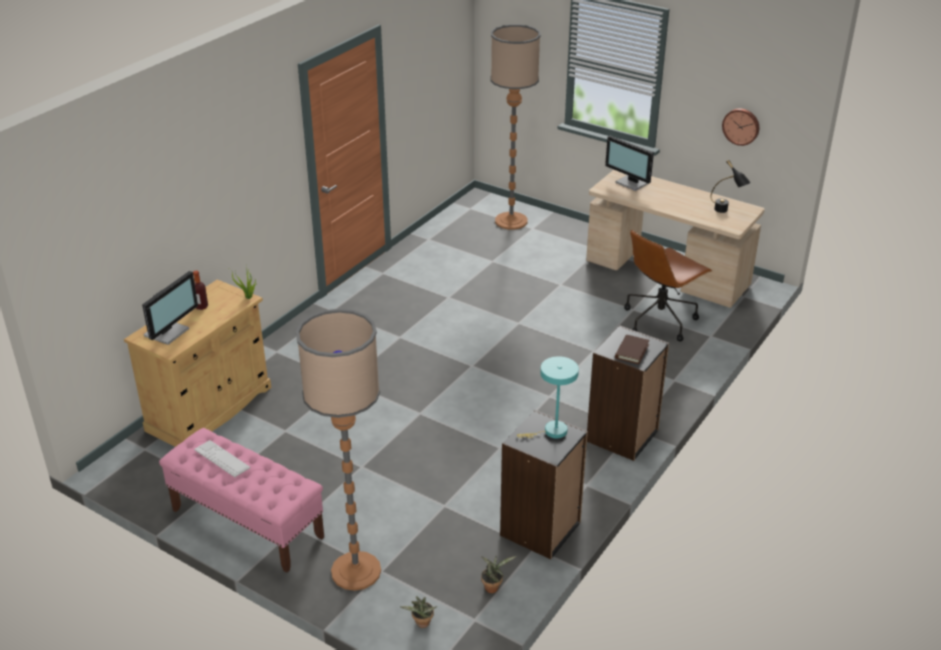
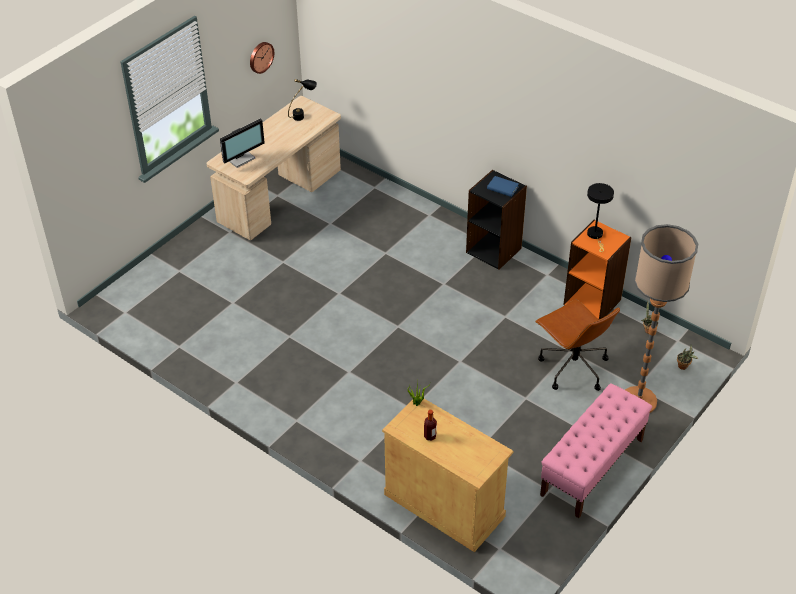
camera: 85 degrees left, 10 degrees up
(168, 332) = (470, 456): monitor -> none
(222, 459) = (587, 441): keyboard -> none
(511, 221) = (160, 284): floor lamp -> none
(541, 529) = (592, 302): black bookcase -> orange bookcase
(551, 432) = (596, 235): turquoise table lamp -> black table lamp
(631, 351) = (502, 188): brown book -> blue book
(660, 320) = (348, 210): brown office chair -> brown office chair (572, 367)

